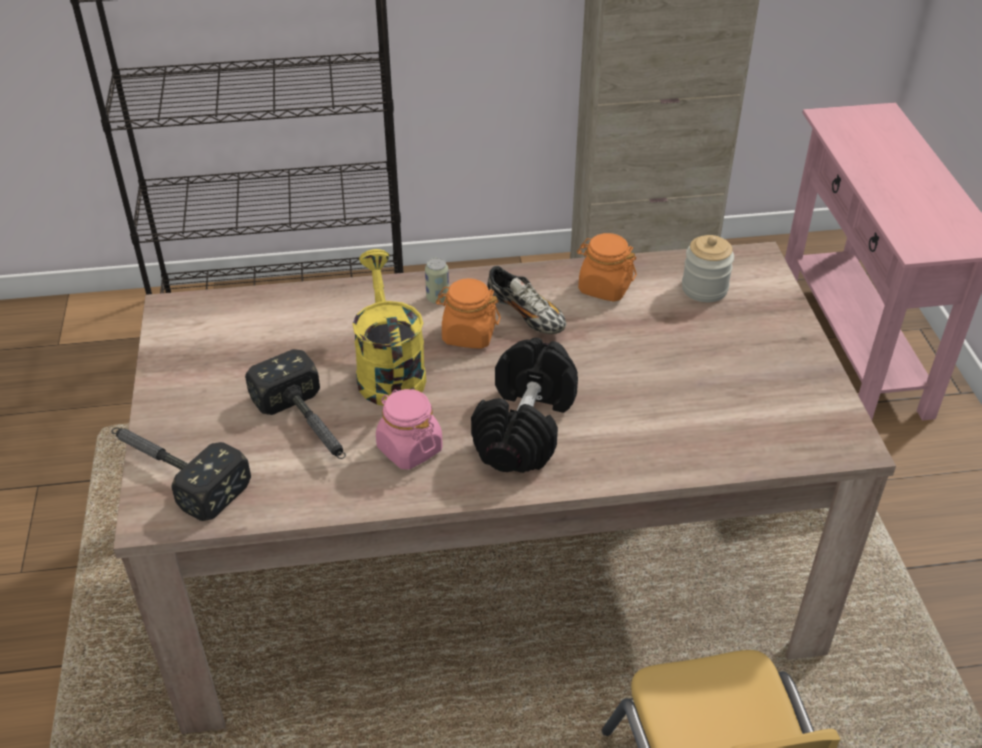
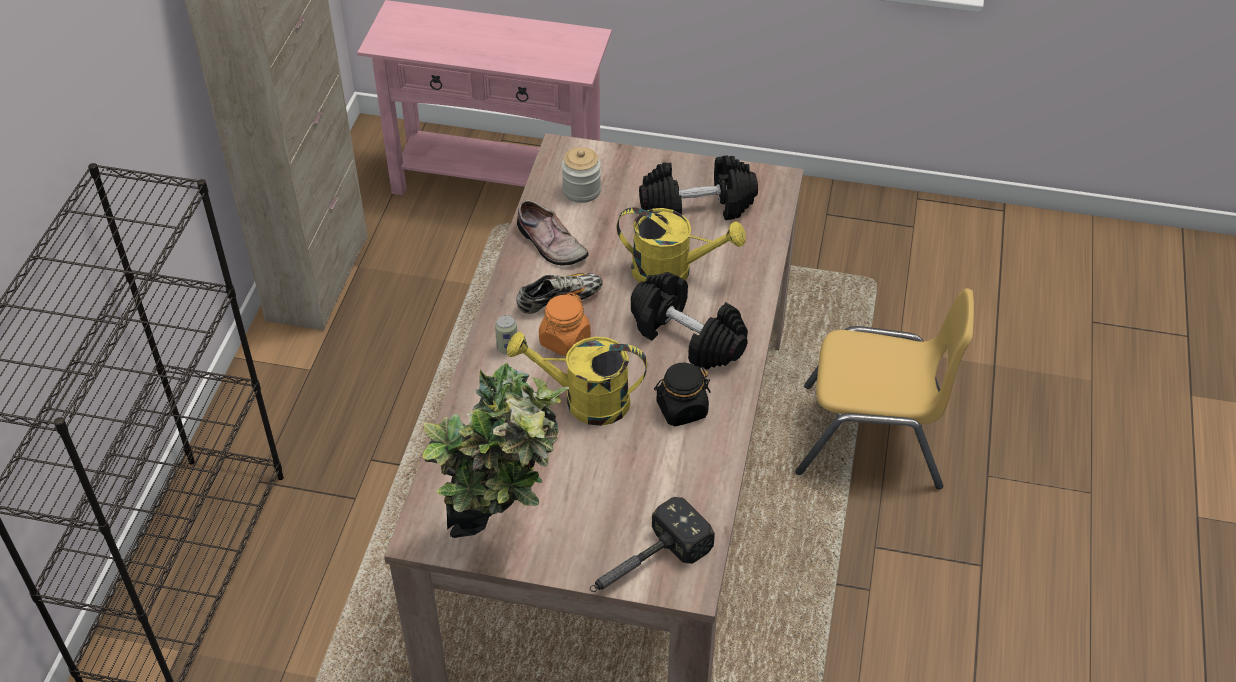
camera: 70 degrees left, 5 degrees up
(188, 361) = (504, 535): none -> potted plant
(309, 427) = (629, 465): hammer -> none
(409, 448) = (681, 409): pink jar -> black jar
(604, 287) = (549, 244): orange jar -> shoe
(623, 389) = (672, 272): none -> yellow watering can
(747, 384) = (697, 207): none -> black dumbbell

